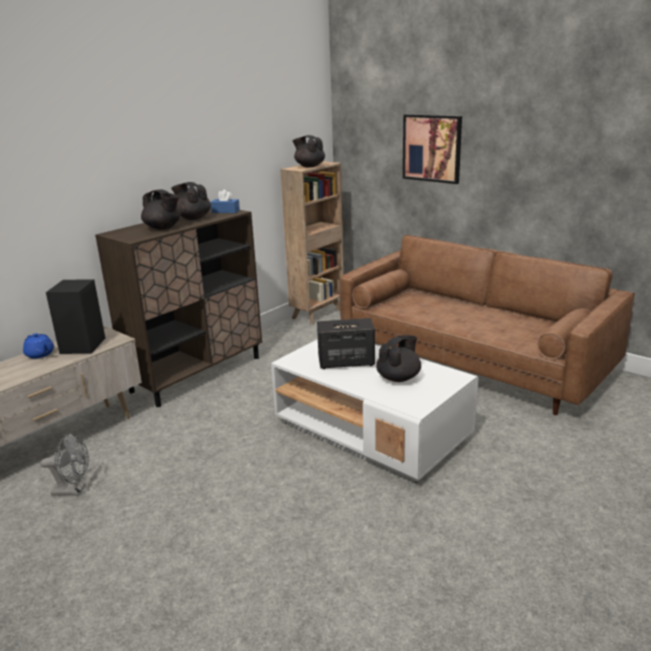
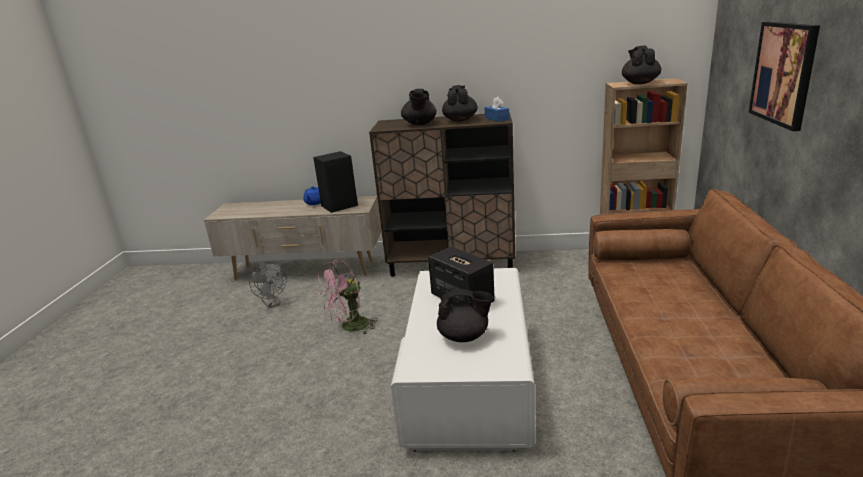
camera: 55 degrees right, 0 degrees up
(208, 457) = (350, 327): none -> pink fan

